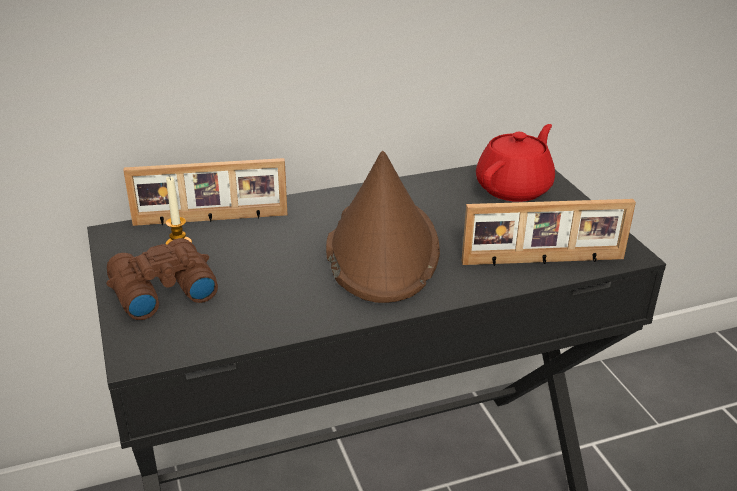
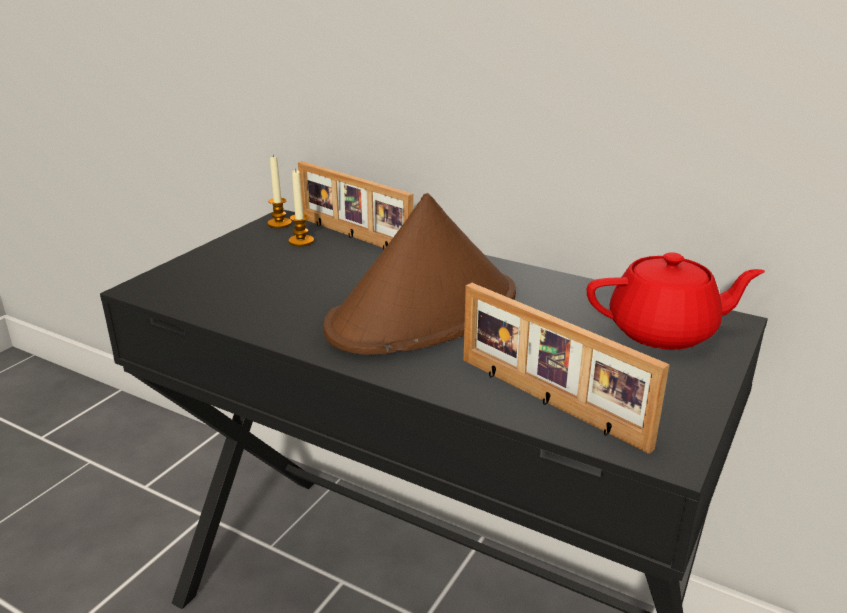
camera: 50 degrees right, 5 degrees down
(123, 239) = (279, 224): none -> candle
(160, 290) = (232, 261): brown binoculars -> none

